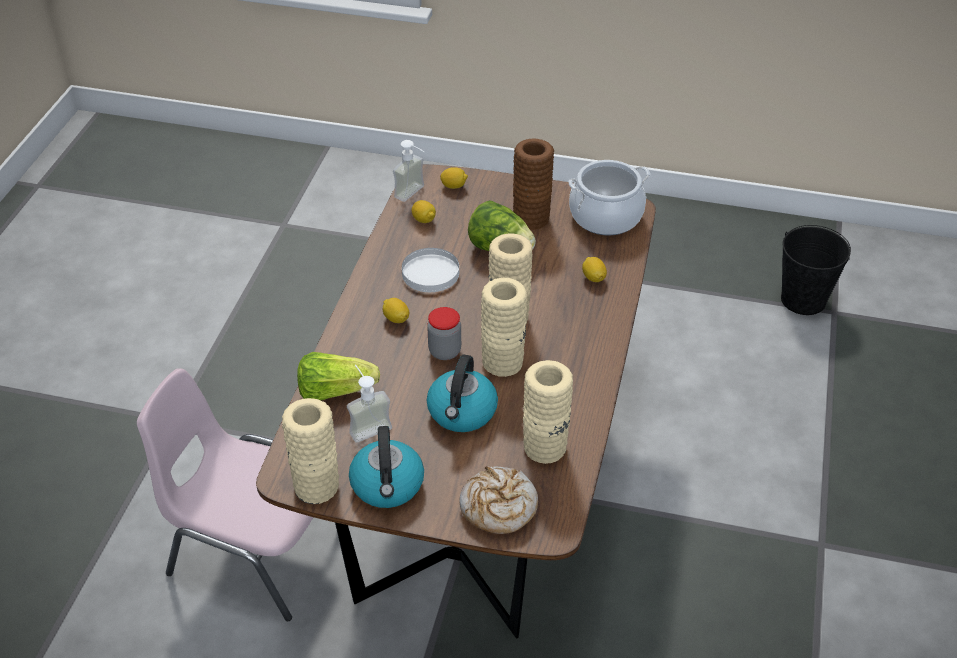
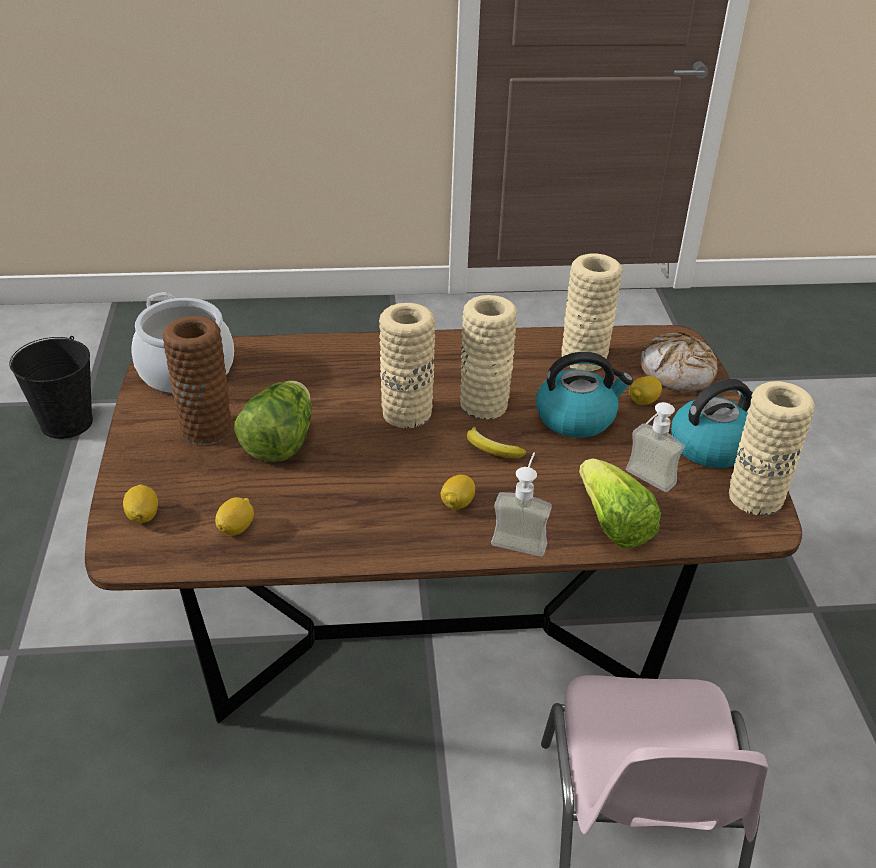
camera: 110 degrees left, 5 degrees down
(415, 194) = (173, 553): soap dispenser -> soap dispenser (521, 537)
(430, 272) = (352, 494): white plate -> none
(444, 351) = (492, 450): jar -> banana
(593, 278) = (309, 365): lemon -> lemon (643, 401)

